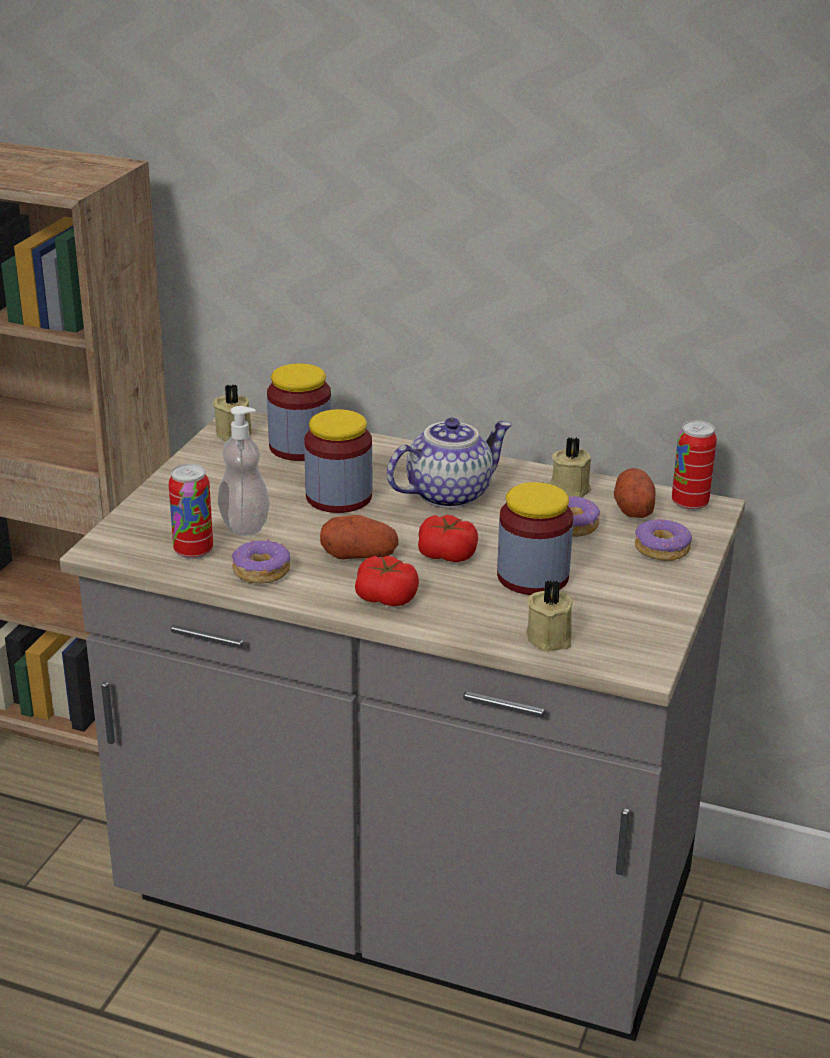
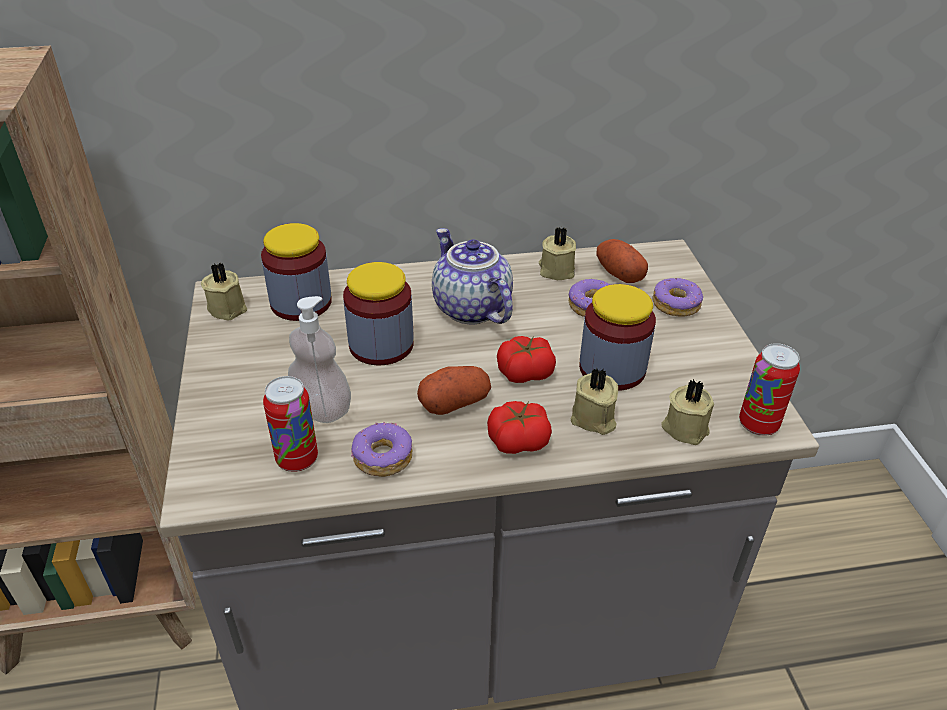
camera: 30 degrees left, 10 degrees up
(448, 493) = (469, 308): teapot -> teapot turned 60 degrees counterclockwise
(470, 605) = (593, 419): none -> beige candle
(689, 503) = (652, 255): can -> can (758, 424)

